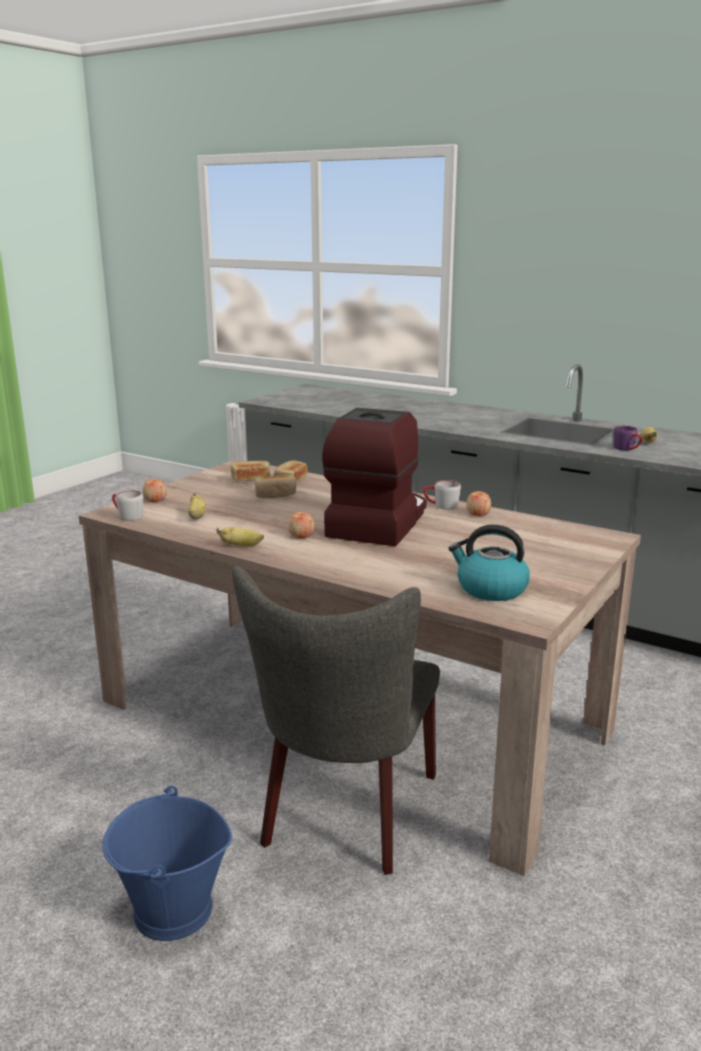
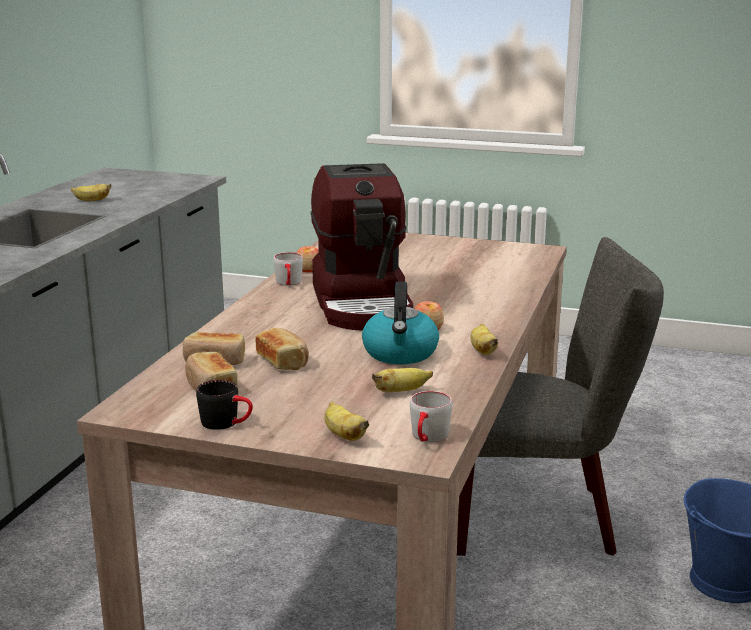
camera: 105 degrees left, 0 degrees up
(155, 500) = (343, 435): apple -> banana
(199, 480) = (227, 423): none -> black mug
(377, 523) = (363, 303): coffee machine -> coffee machine turned 105 degrees counterclockwise
(490, 589) = (498, 260): kettle -> kettle (400, 353)
(627, 449) = (123, 206): purple mug -> none

